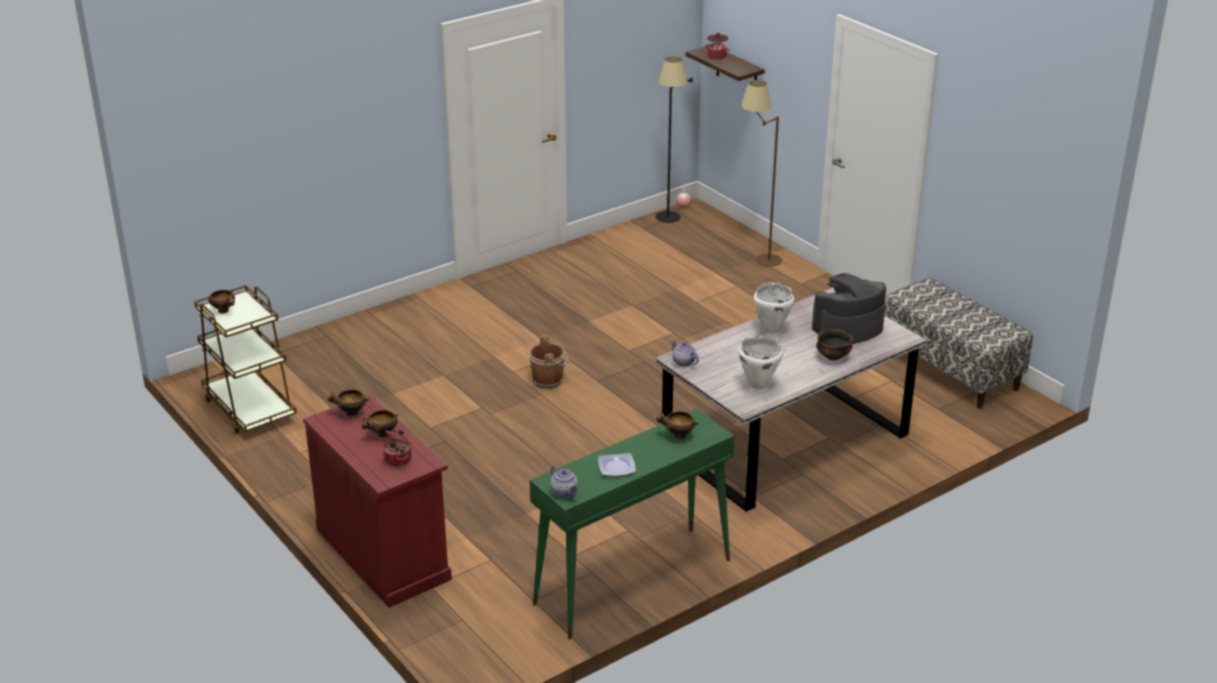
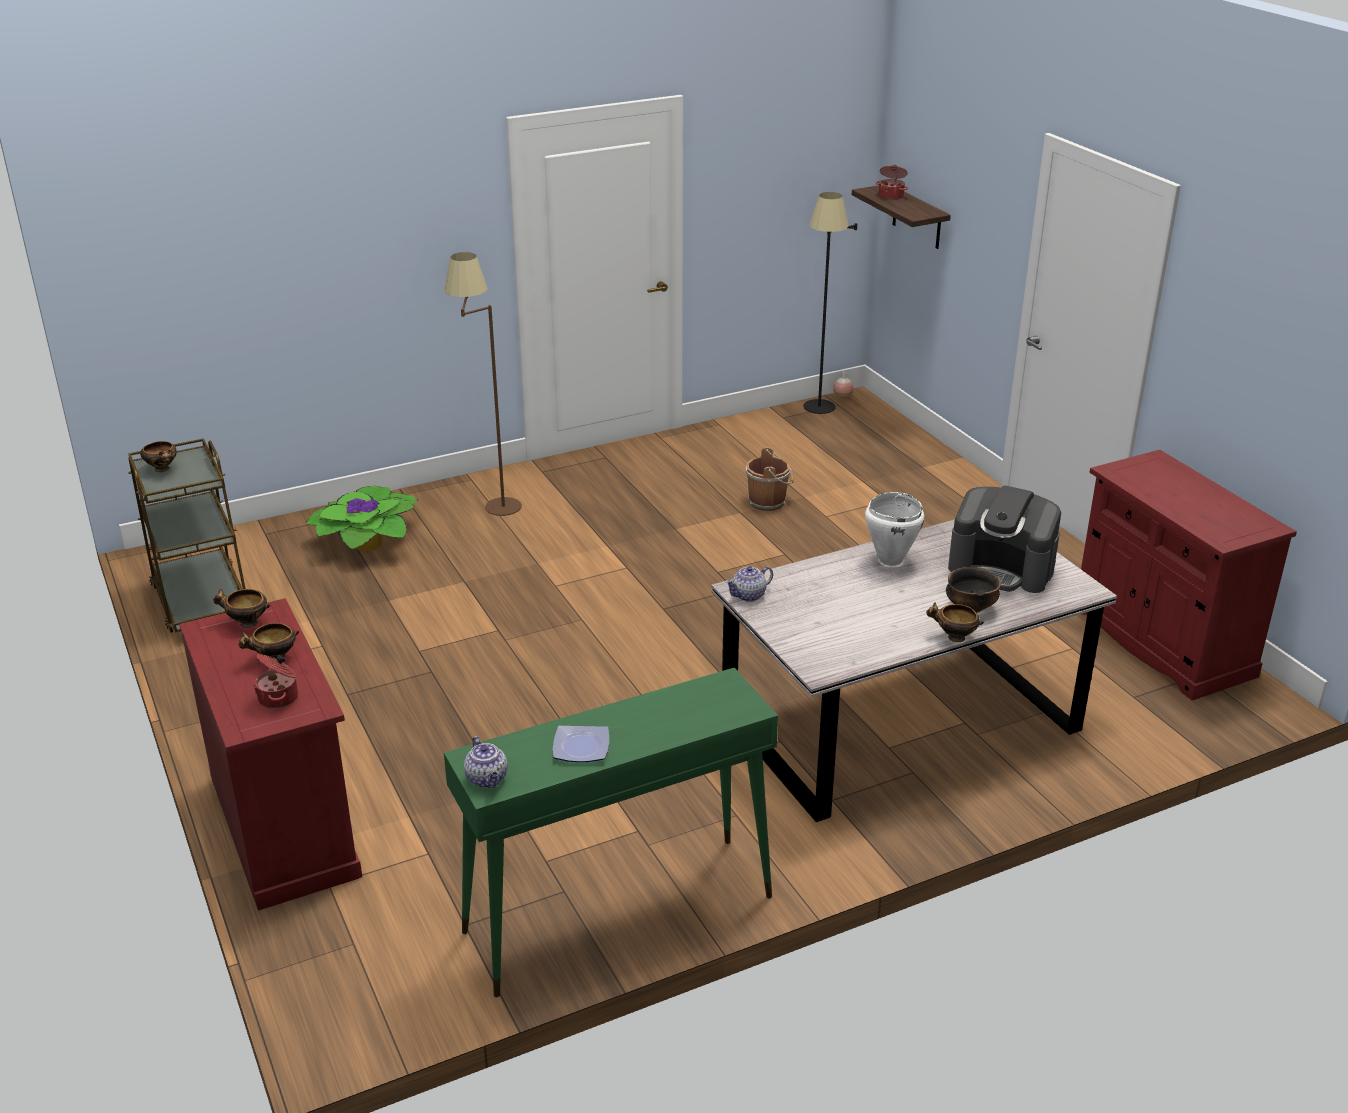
camera: 10 degrees right, 0 degrees up
(358, 352) = (368, 542): none -> potted plant
(549, 380) = (599, 601): brown bucket -> brown bucket (768, 501)
(678, 436) = (692, 707): bowl -> bowl (954, 637)
(683, 362) = (749, 595): teapot -> teapot turned 90 degrees counterclockwise
(757, 257) = (922, 466): brown floor lamp -> brown floor lamp (490, 501)
(757, 384) = (847, 638): white cooking pot -> none
(847, 328) = (1002, 568): coffee machine -> coffee machine turned 135 degrees counterclockwise
(950, 370) = (1160, 641): bench -> red cabinet

